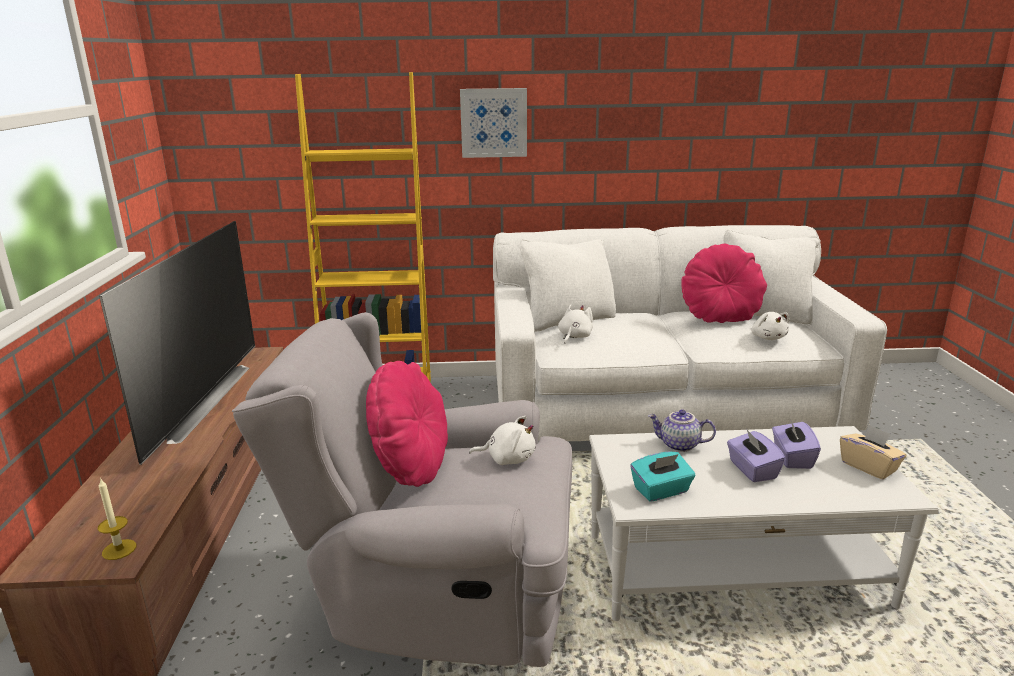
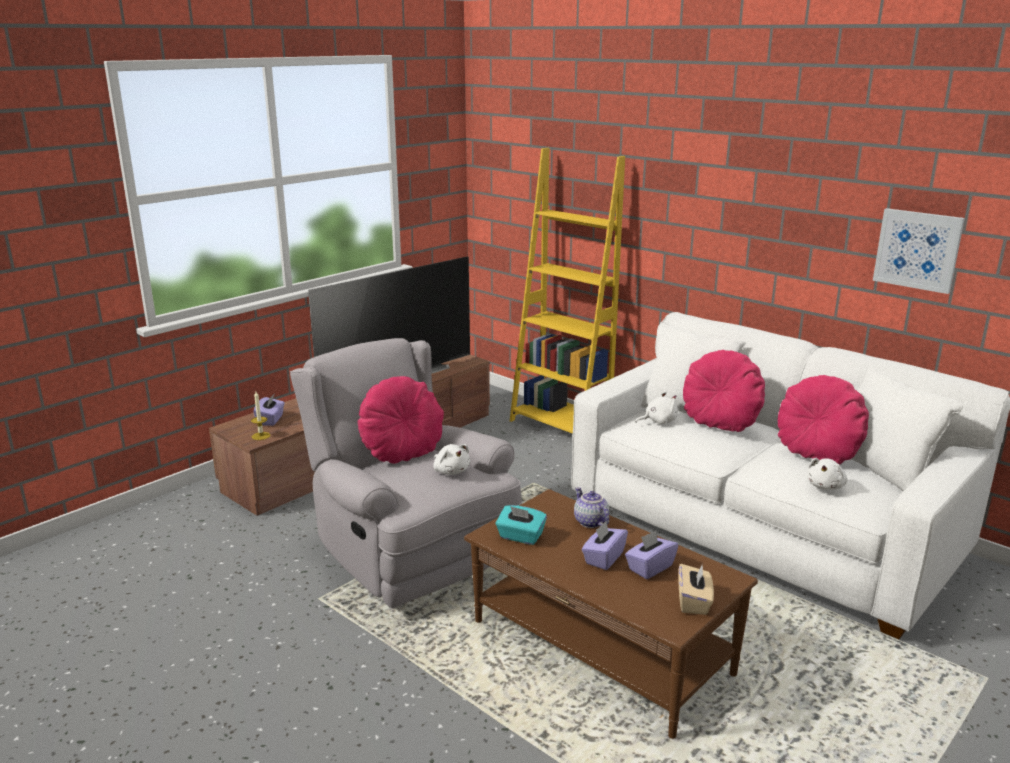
camera: 45 degrees right, 0 degrees up
(98, 522) = (271, 420): none -> purple tissue box
(493, 123) = (687, 209): picture -> picture (917, 250)
(620, 322) = (720, 424): none -> pink pillow
(736, 570) = (601, 648): white coffee table -> brown coffee table

